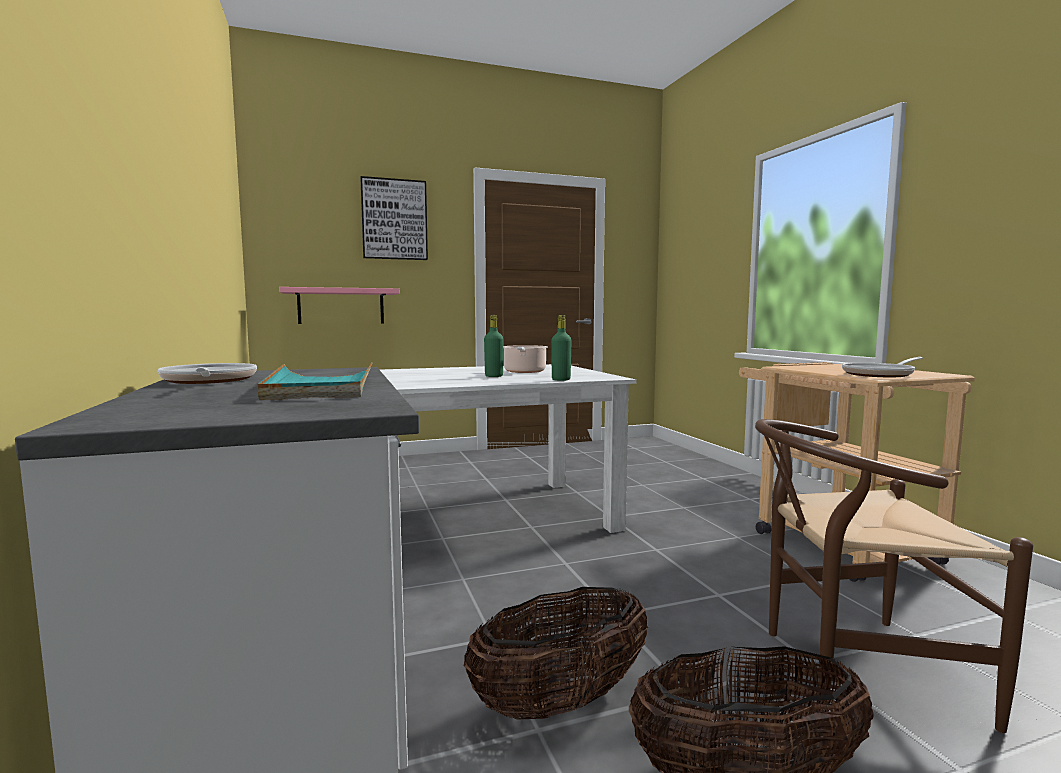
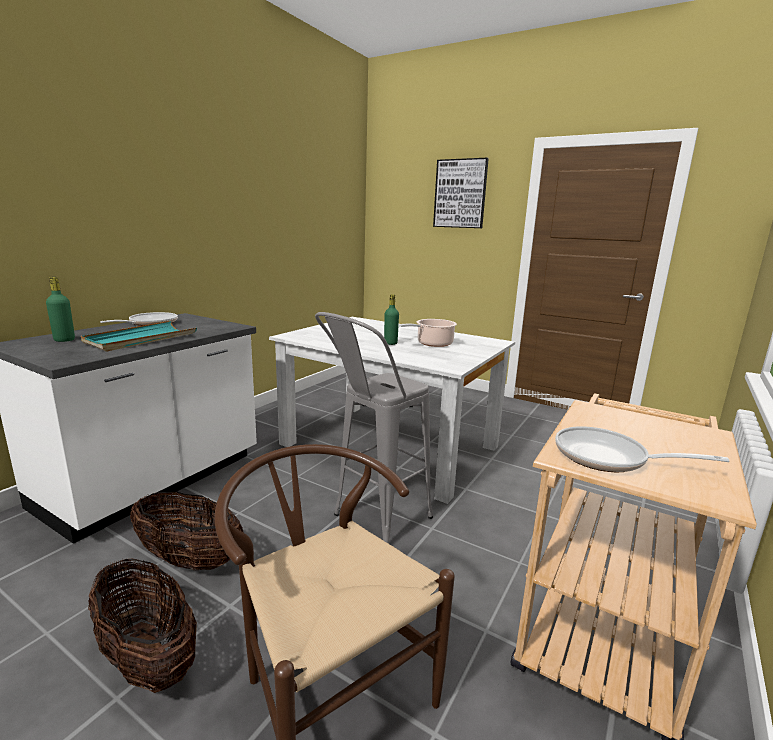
camera: 50 degrees right, 10 degrees up
(341, 306) = (417, 263): pink shelf -> none
(561, 380) = (406, 359): green bottle -> green bottle (64, 340)
(616, 570) = (372, 523): none -> grey stool

